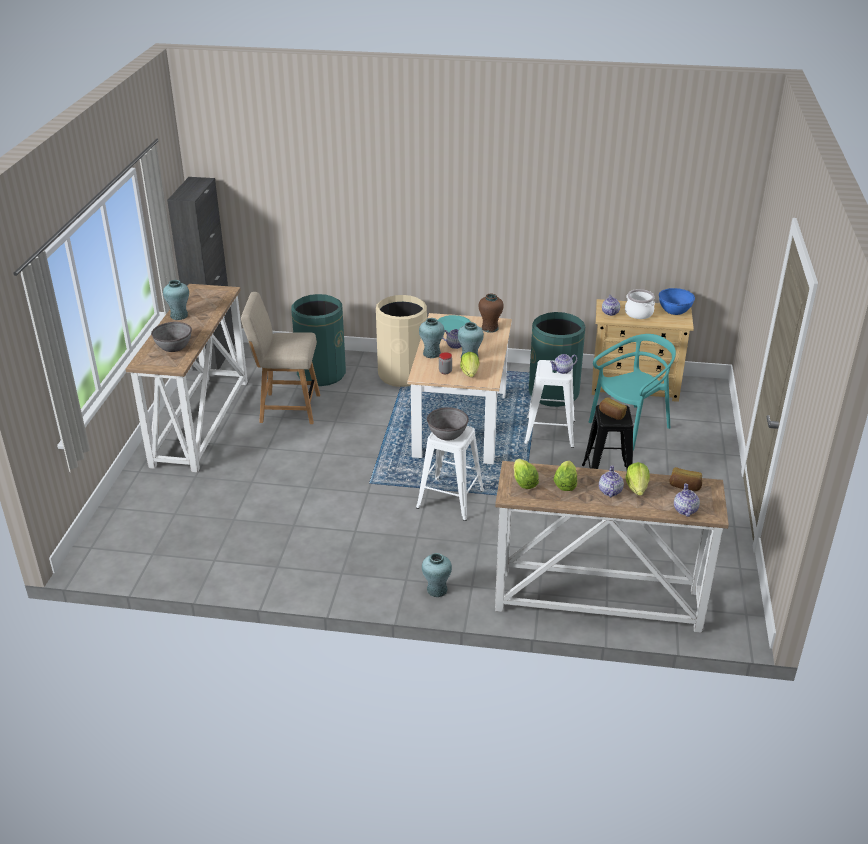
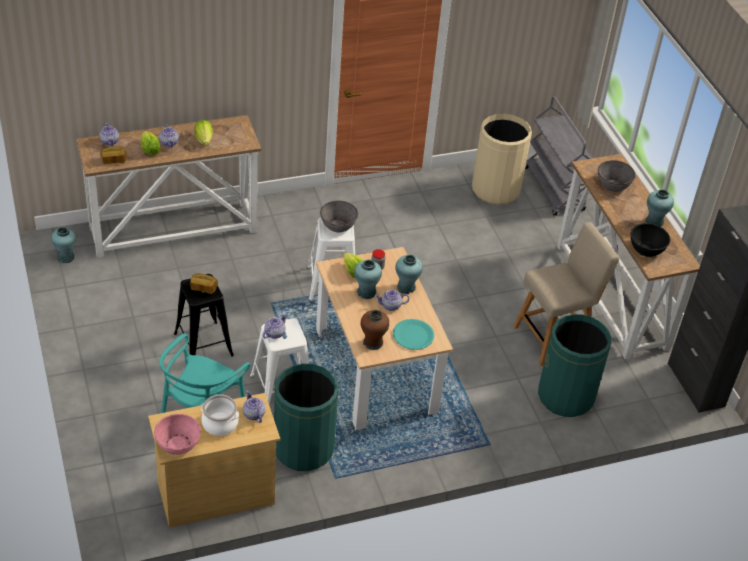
camera: 150 degrees right, 10 degrees up
(128, 527) = (554, 189): none -> grey cart
(214, 301) = (646, 249): none -> black bowl
(402, 374) = (482, 424): beige trash can -> beige trash can (495, 189)
(437, 590) = (295, 205): turquoise vase -> turquoise vase (65, 257)
(524, 482) = (235, 134): lettuce -> none
(674, 310) = (178, 444): blue bowl -> pink bowl

